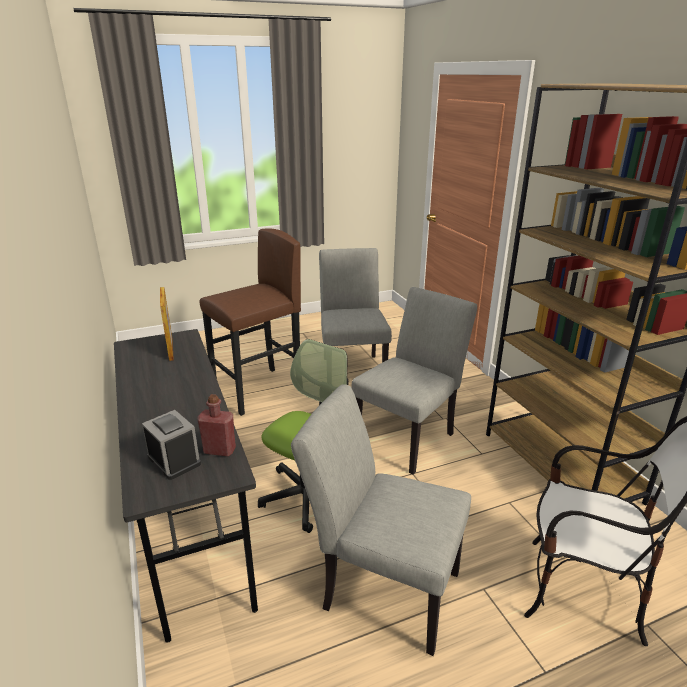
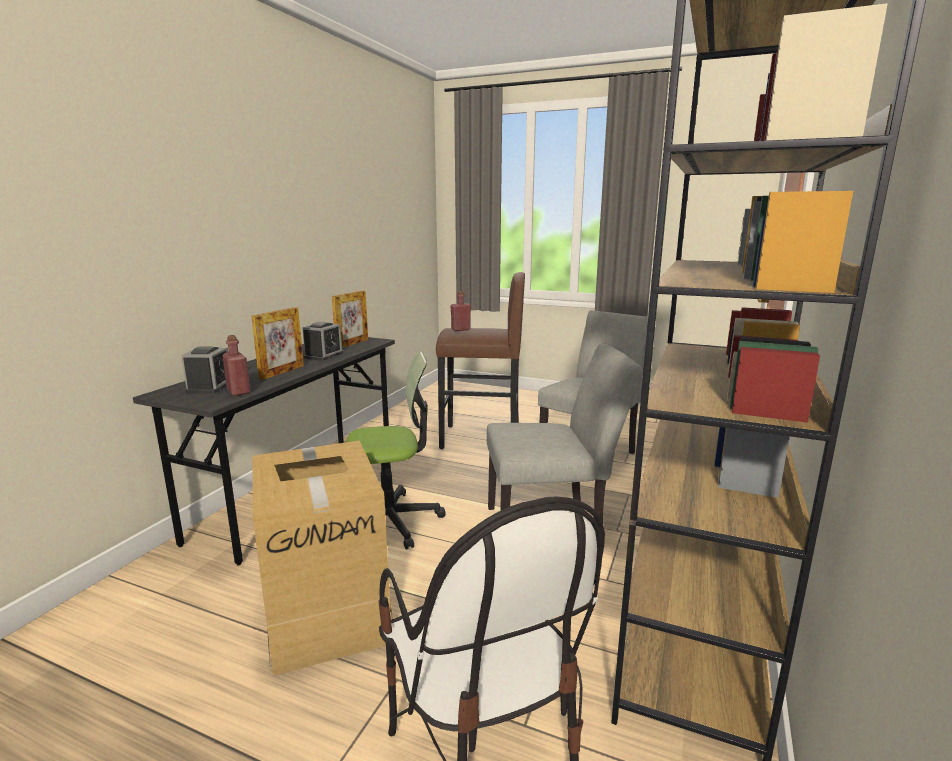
camera: 45 degrees right, 10 degrees down
(181, 373) = (324, 355): none -> alarm clock
(197, 410) = (282, 372): none -> picture frame
(232, 297) = (460, 329): none -> red bottle
(381, 586) = (327, 611): grey chair -> cardboard box

